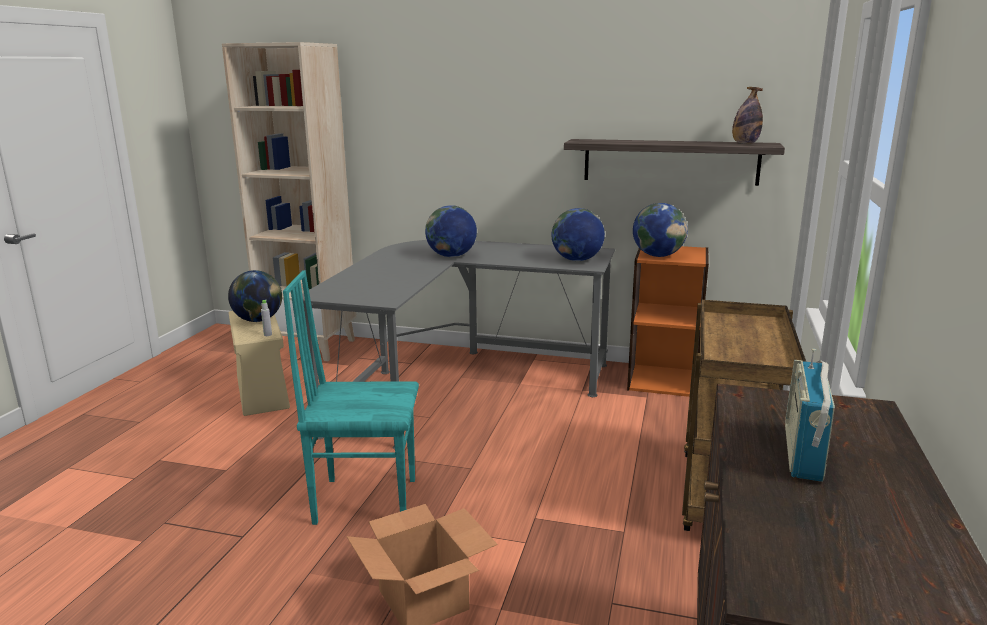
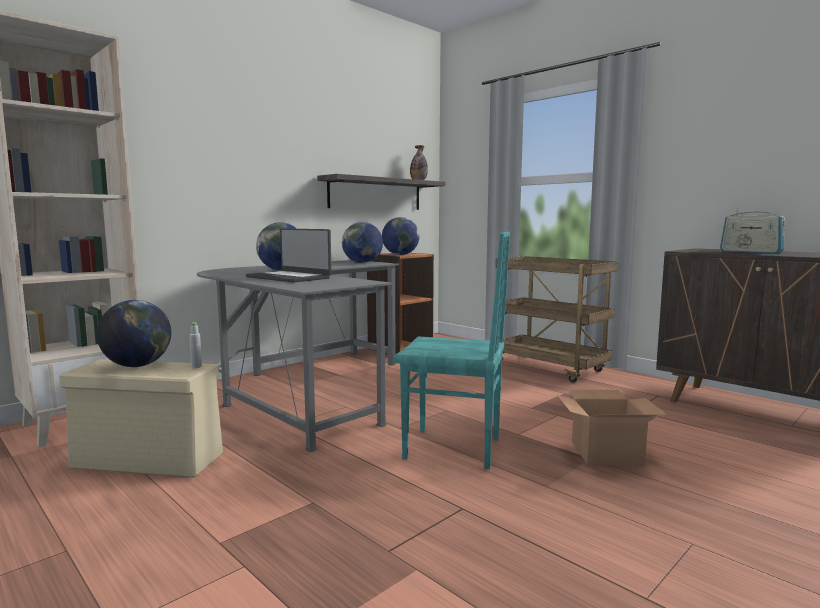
camera: 60 degrees left, 10 degrees down
(365, 500) = (453, 449): turquoise chair -> turquoise chair turned 105 degrees counterclockwise
(391, 272) = (289, 277): none -> laptop

